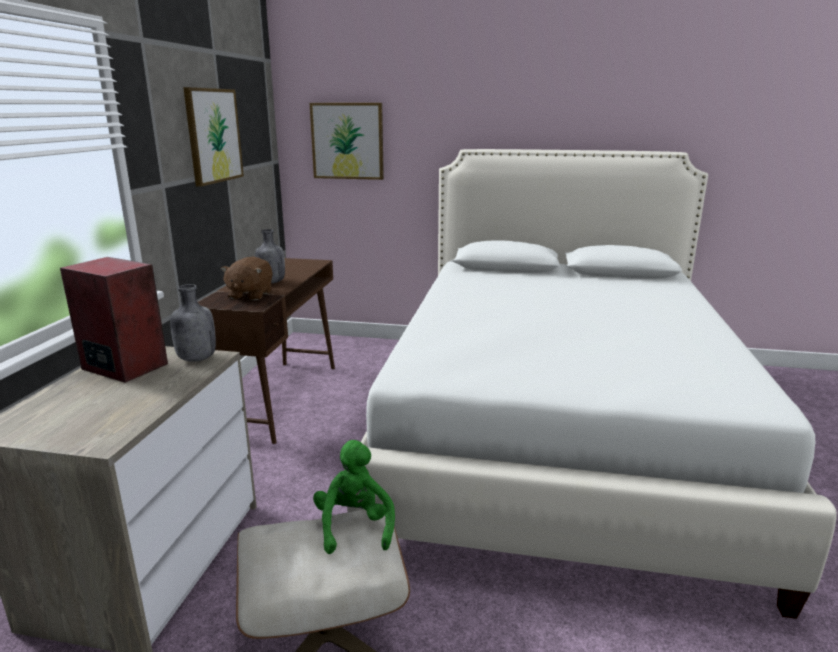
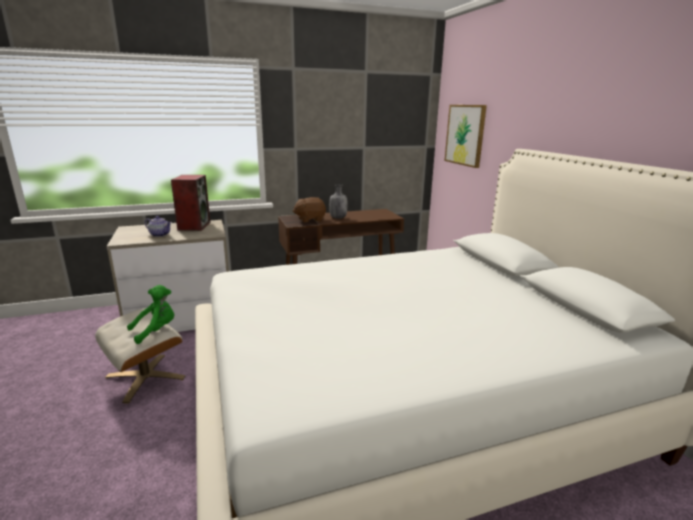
camera: 60 degrees right, 0 degrees up
(127, 399) = (160, 234): none -> teapot
(196, 359) = (210, 232): grey bottle -> none
(213, 136) = (351, 124): picture -> none

